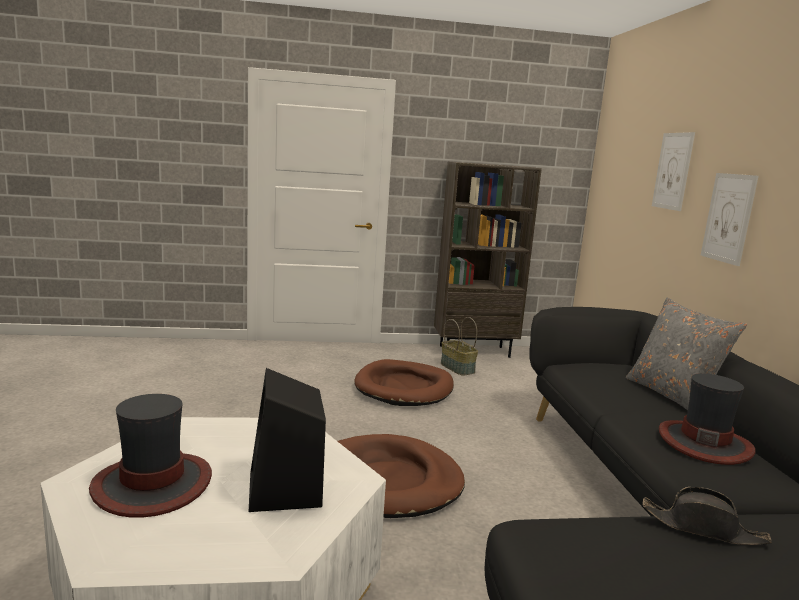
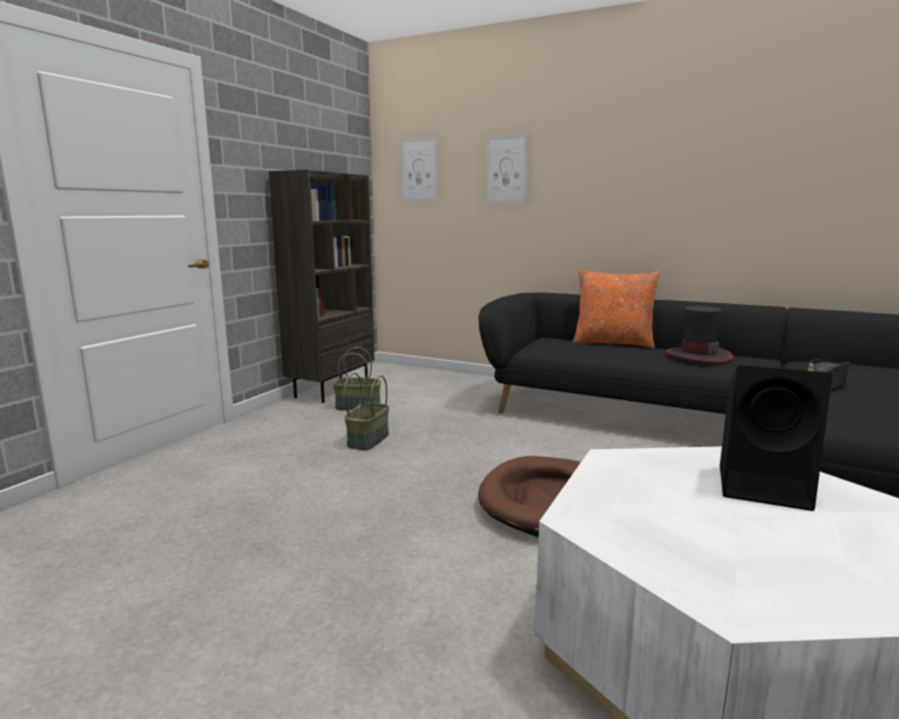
camera: 55 degrees left, 0 degrees up
(153, 484) = (747, 554): hat -> none
(404, 387) = (367, 440): brown dog bed -> basket
(673, 396) = (613, 343): grey pillow -> orange pillow
(728, 218) = (587, 201): picture -> picture (419, 170)

